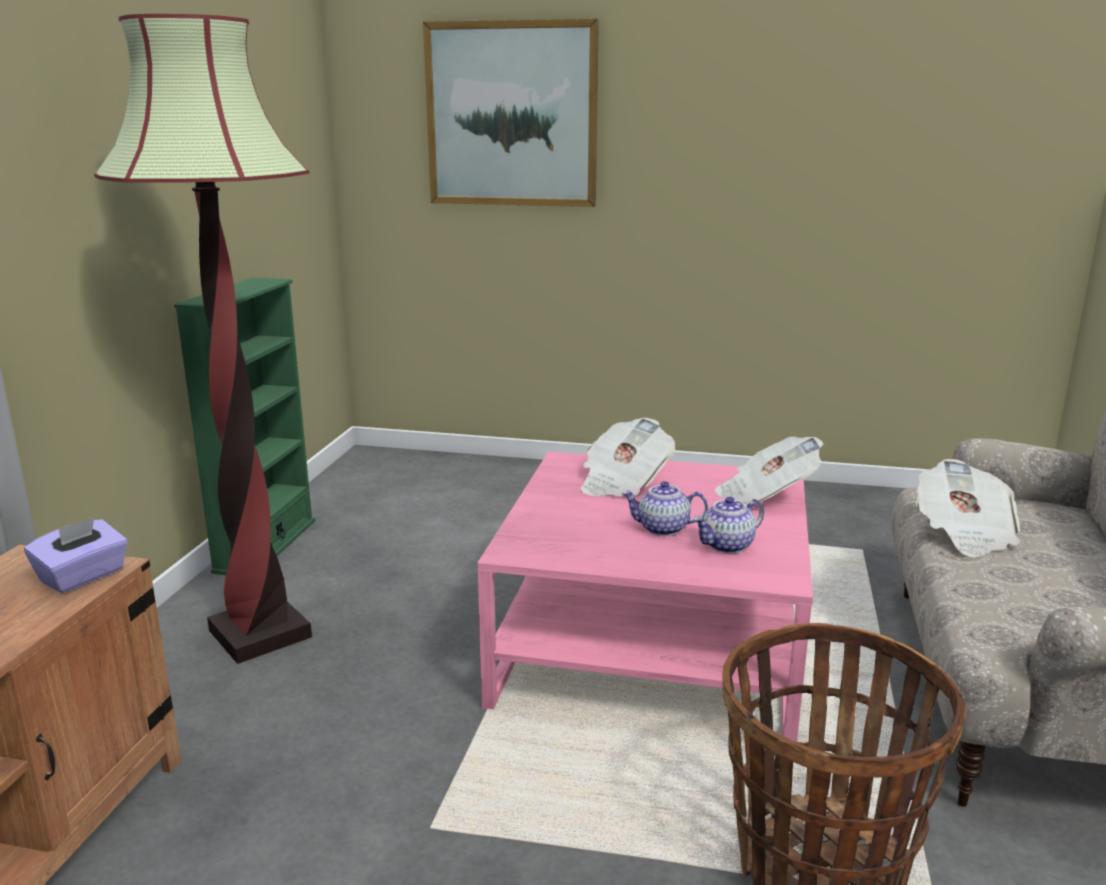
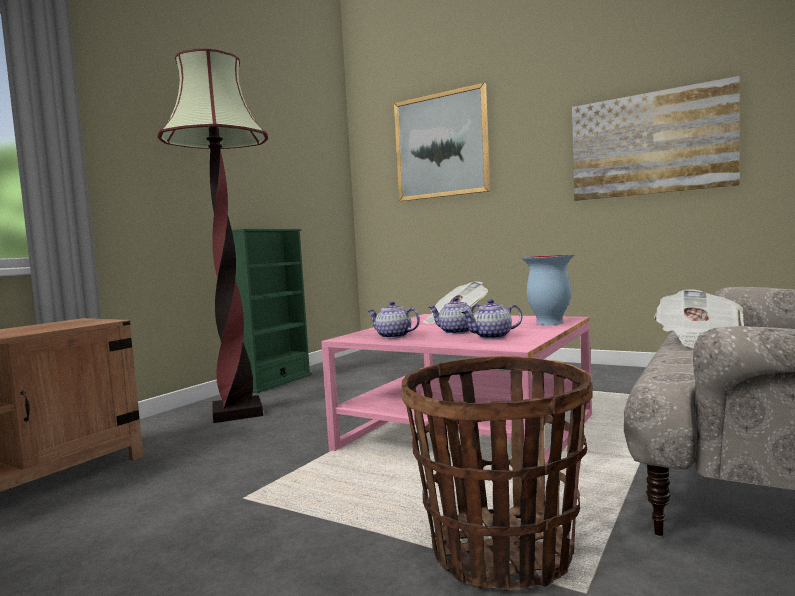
camera: 20 degrees right, 15 degrees down
(83, 577) = (89, 322): purple tissue box -> none
(580, 545) = (393, 336): none -> teapot
(766, 495) = (548, 323): newspaper -> vase
(849, 167) = (650, 143): none -> picture

